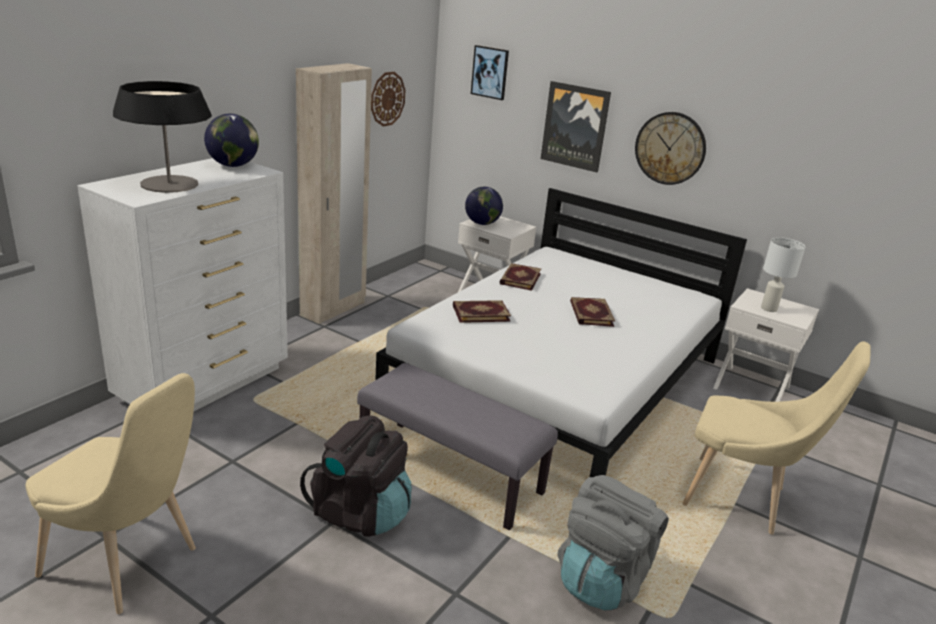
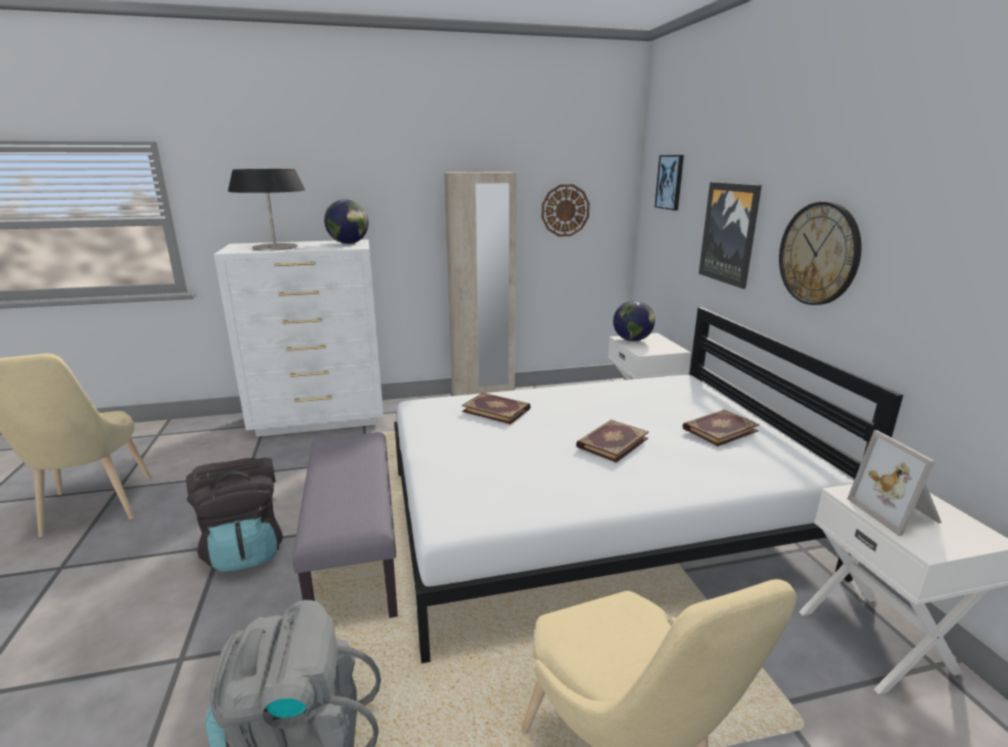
camera: 45 degrees right, 5 degrees down
(519, 278) = (597, 393): book -> book (719, 429)
(769, 308) = (897, 512): white table lamp -> picture frame

